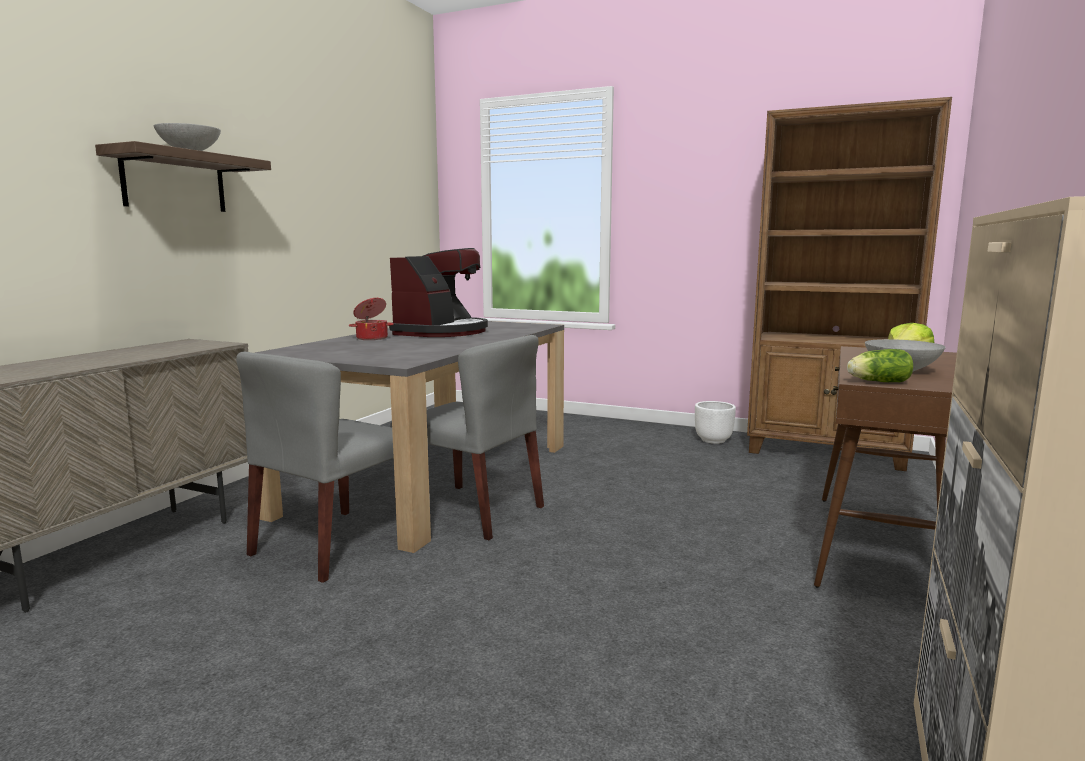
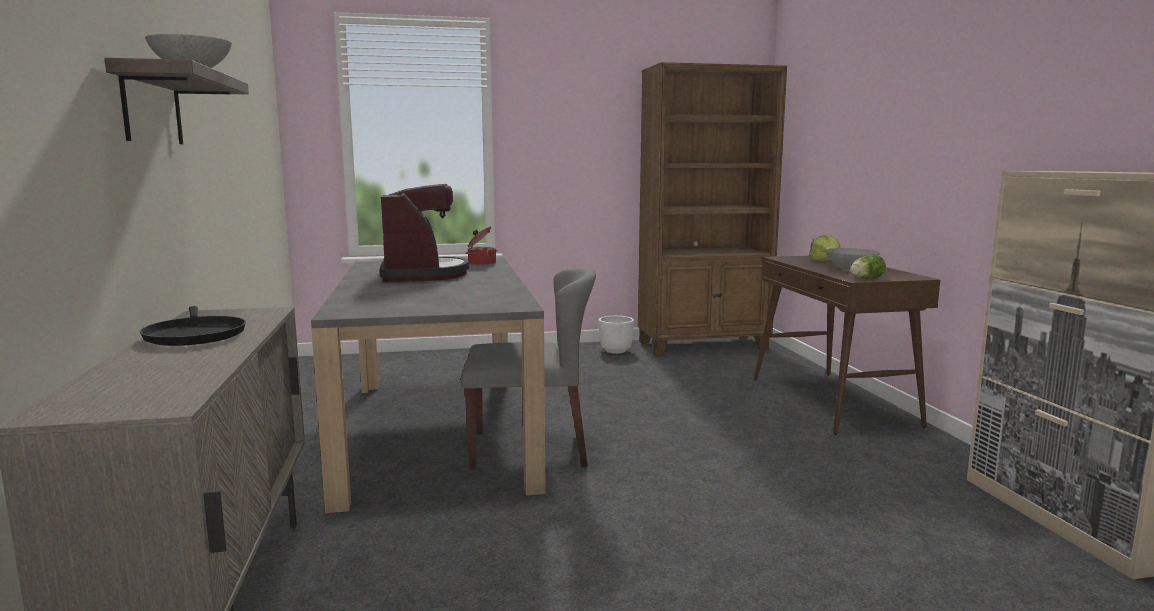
camera: 35 degrees left, 0 degrees up
(124, 353) = (195, 335): none -> black frying pan
(334, 544) = (457, 509): grey chair -> none
(372, 338) = (379, 288): cooking pot -> cooking pot (481, 264)

